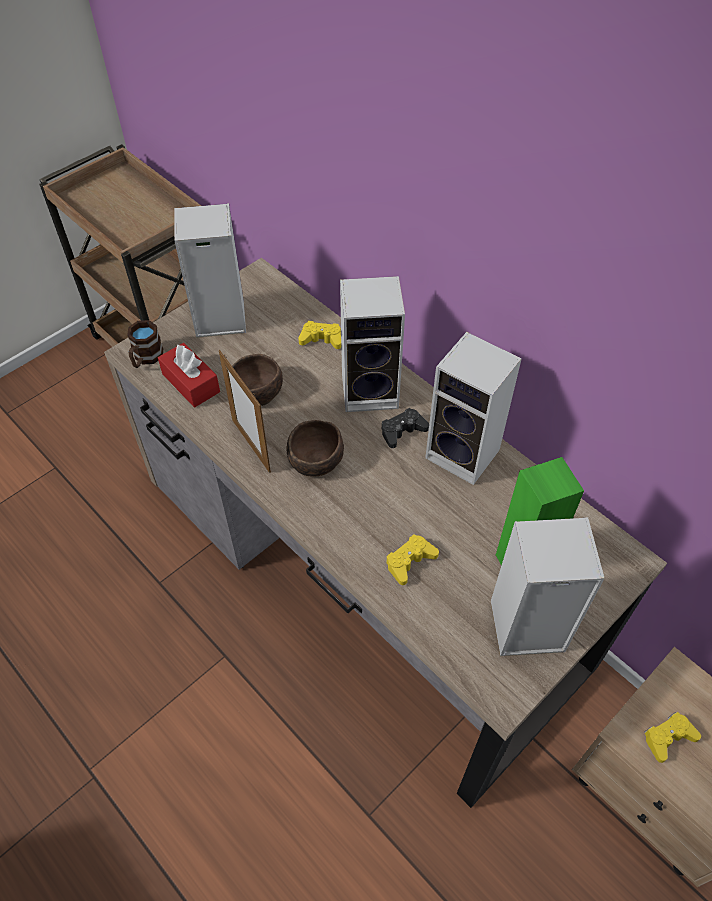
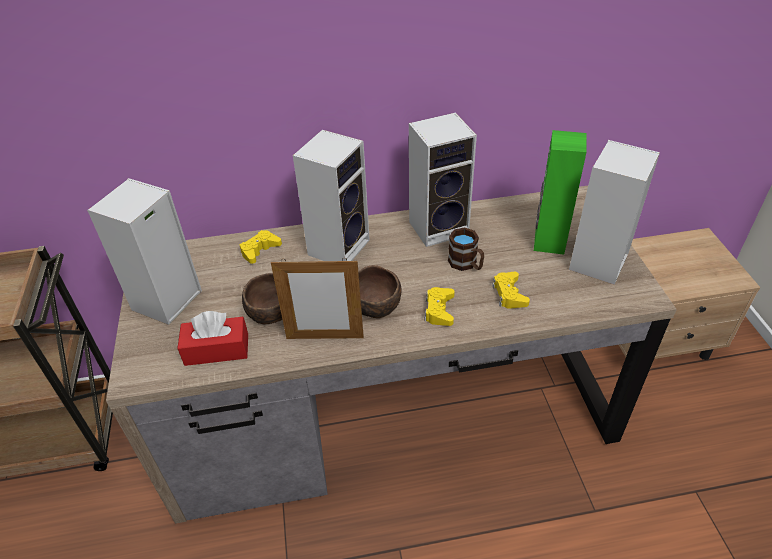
camera: 55 degrees left, 10 degrees down
(146, 358) = (152, 370): brown mug -> brown mug (466, 264)
(402, 431) = (391, 247): black game controller -> none
(668, 738) = (668, 275): yellow game controller -> yellow game controller (439, 310)

